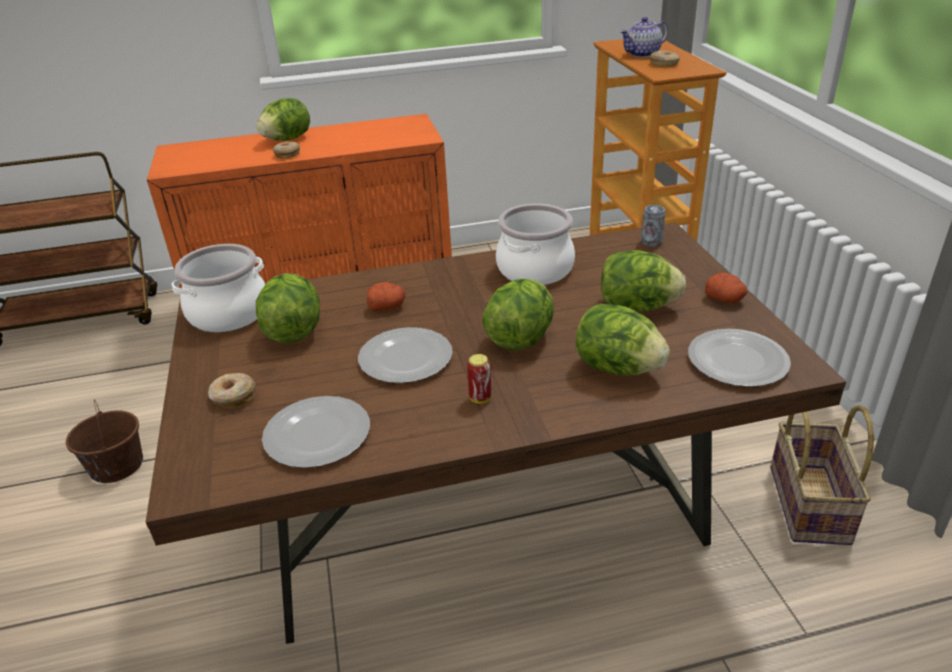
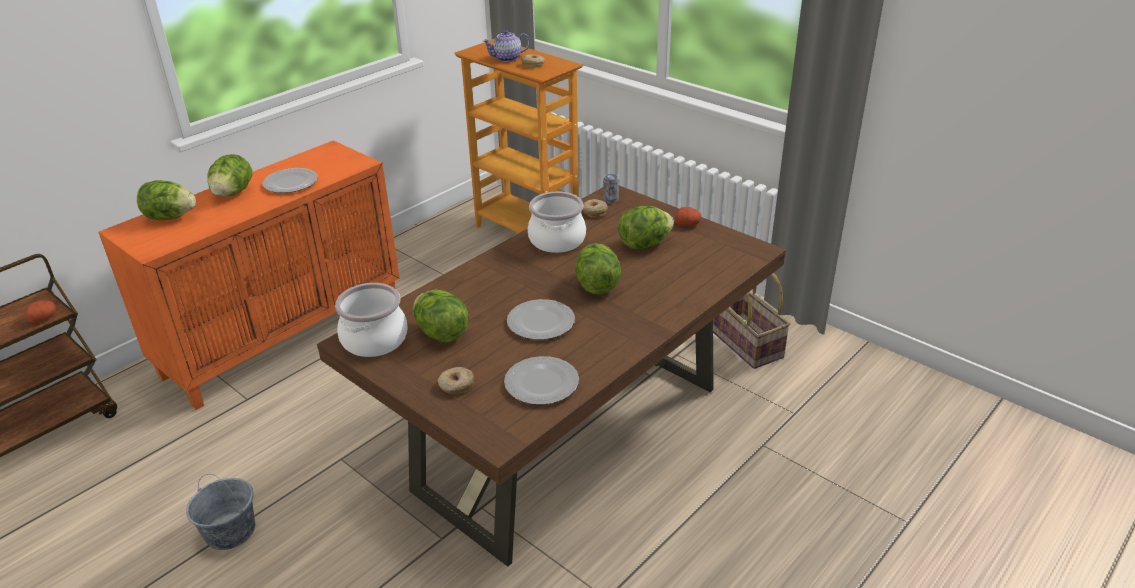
camera: 35 degrees left, 0 degrees up
(116, 465) = (230, 531): brown bucket -> grey bucket
(287, 154) = (254, 206): donut -> donut (594, 212)
(387, 307) = (487, 296): potato -> potato (44, 317)
(480, 398) = (613, 327): can -> none
(617, 368) = (669, 283): lettuce -> lettuce (170, 217)
(642, 54) = (507, 58): teapot -> teapot turned 45 degrees clockwise
(736, 360) = (726, 256): plate -> plate (290, 182)

